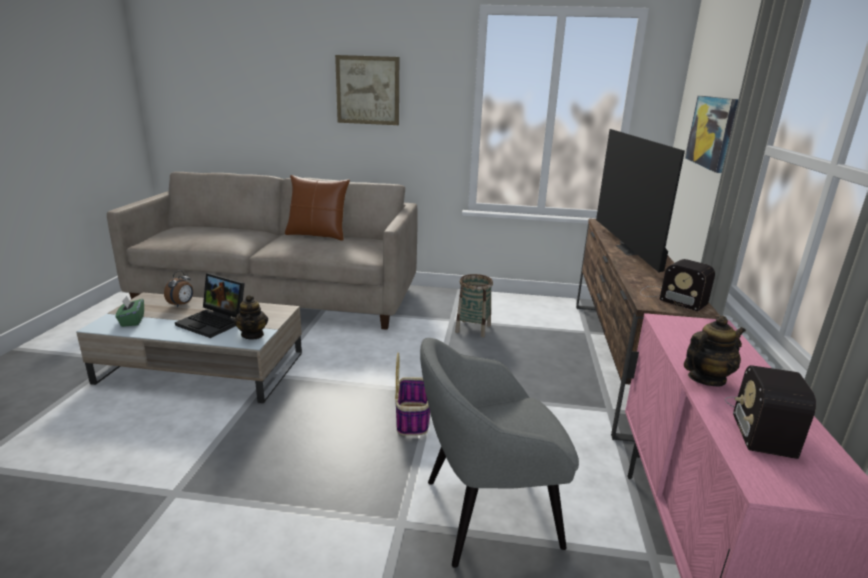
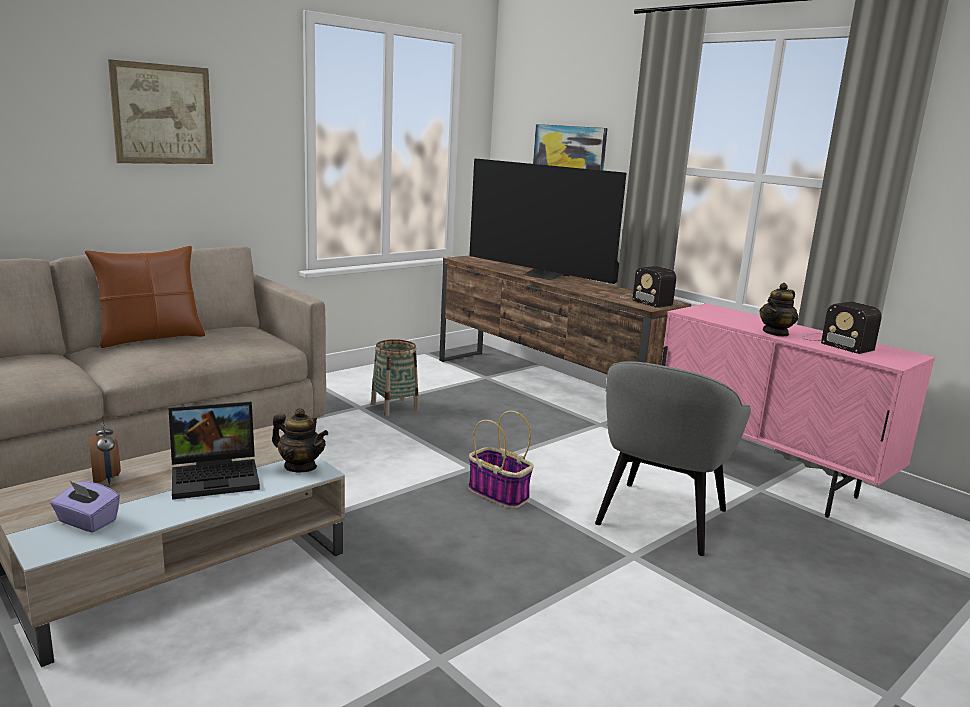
camera: 50 degrees left, 5 degrees down
(132, 321) = (87, 522): green tissue box -> purple tissue box
(670, 297) = (645, 300): radio -> radio turned 60 degrees clockwise
(706, 378) = (776, 333): teapot -> teapot turned 150 degrees counterclockwise

